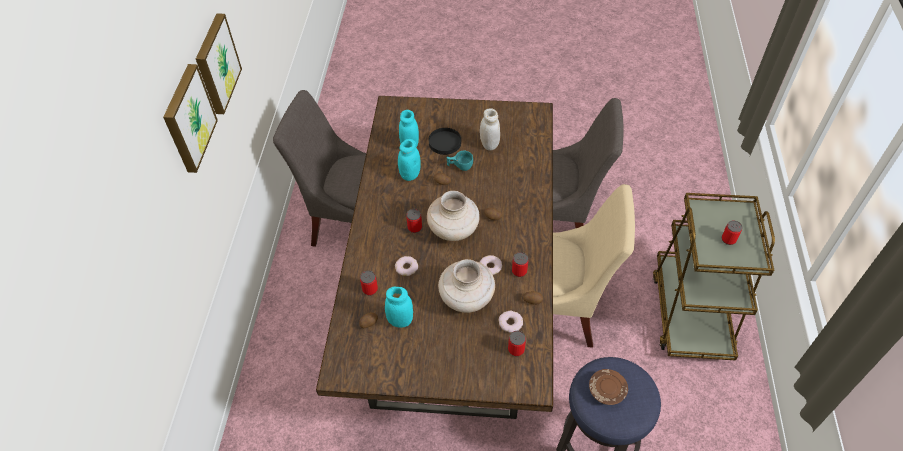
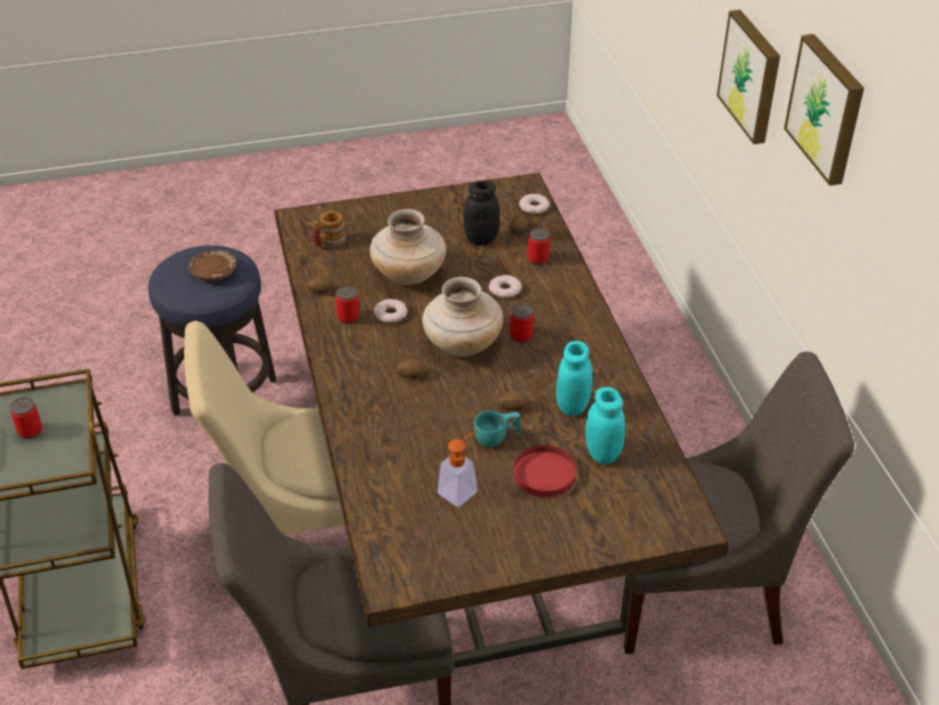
camera: 160 degrees right, 10 degrees down
(216, 64) = (889, 192): picture -> picture (752, 76)
(400, 320) = (481, 239): turquoise jar -> black jar
(445, 142) = (544, 474): black plate -> red plate
(489, 144) = (462, 489): white jar -> soap dispenser
(510, 323) = (343, 264): donut -> donut (534, 207)
(516, 349) = (329, 243): can -> mug

